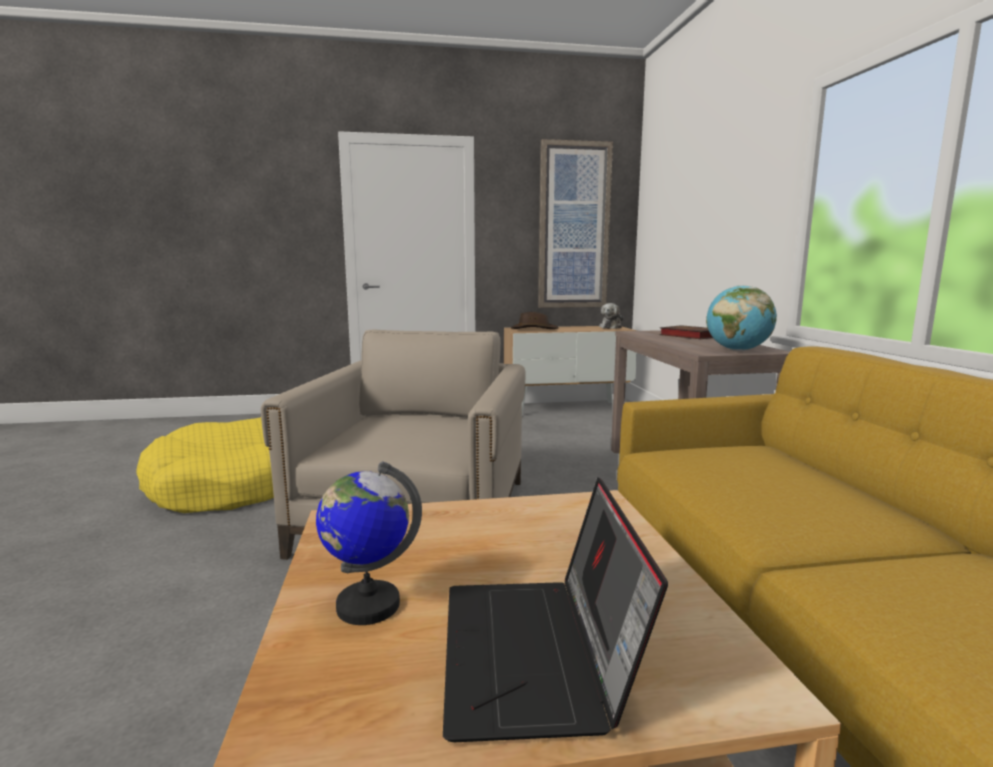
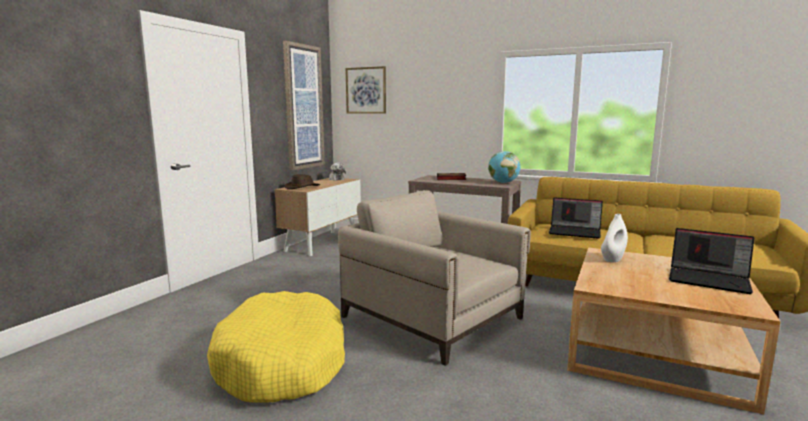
camera: 55 degrees left, 0 degrees up
(367, 605) = (674, 292): globe -> none
(552, 519) = (612, 260): none -> white vase
(663, 196) = (366, 90): none -> picture
(735, 470) = (575, 232): none -> laptop

